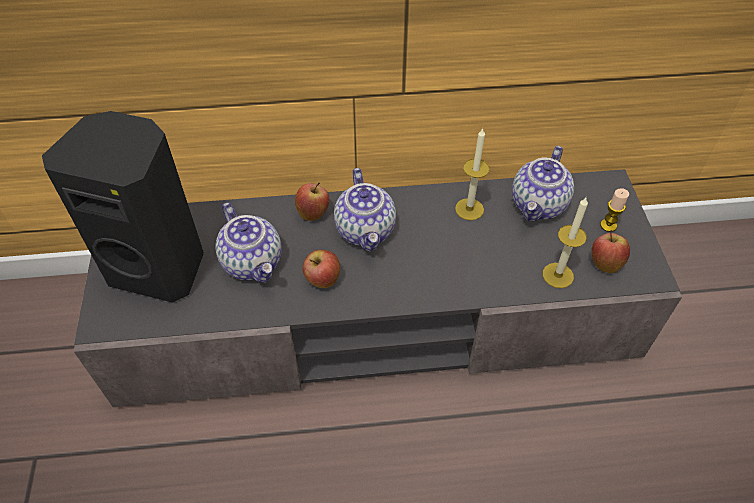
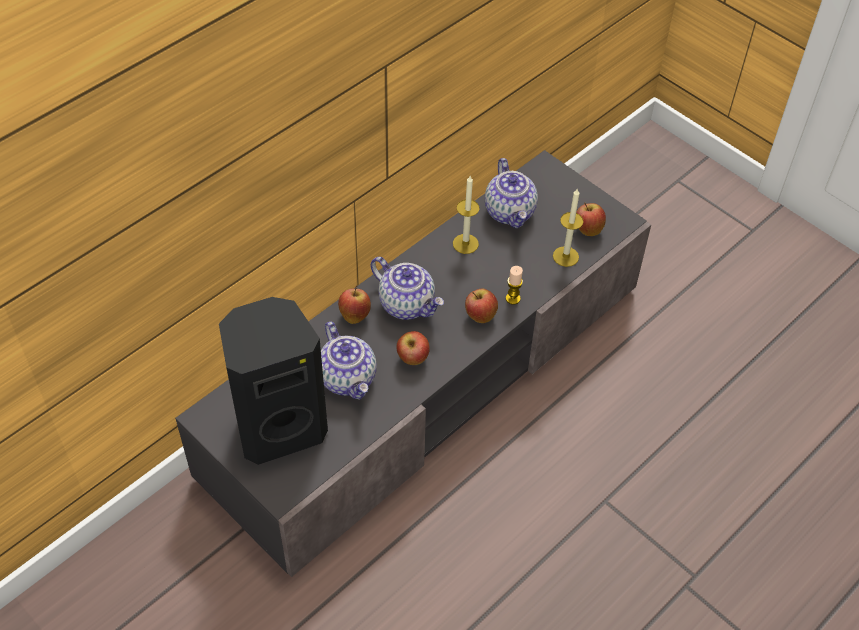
camera: 40 degrees left, 0 degrees up
(253, 262) = (348, 378): teapot -> teapot turned 45 degrees clockwise
(420, 280) = (480, 316): none -> apple
(608, 225) = (568, 200): candle -> candle (513, 298)

